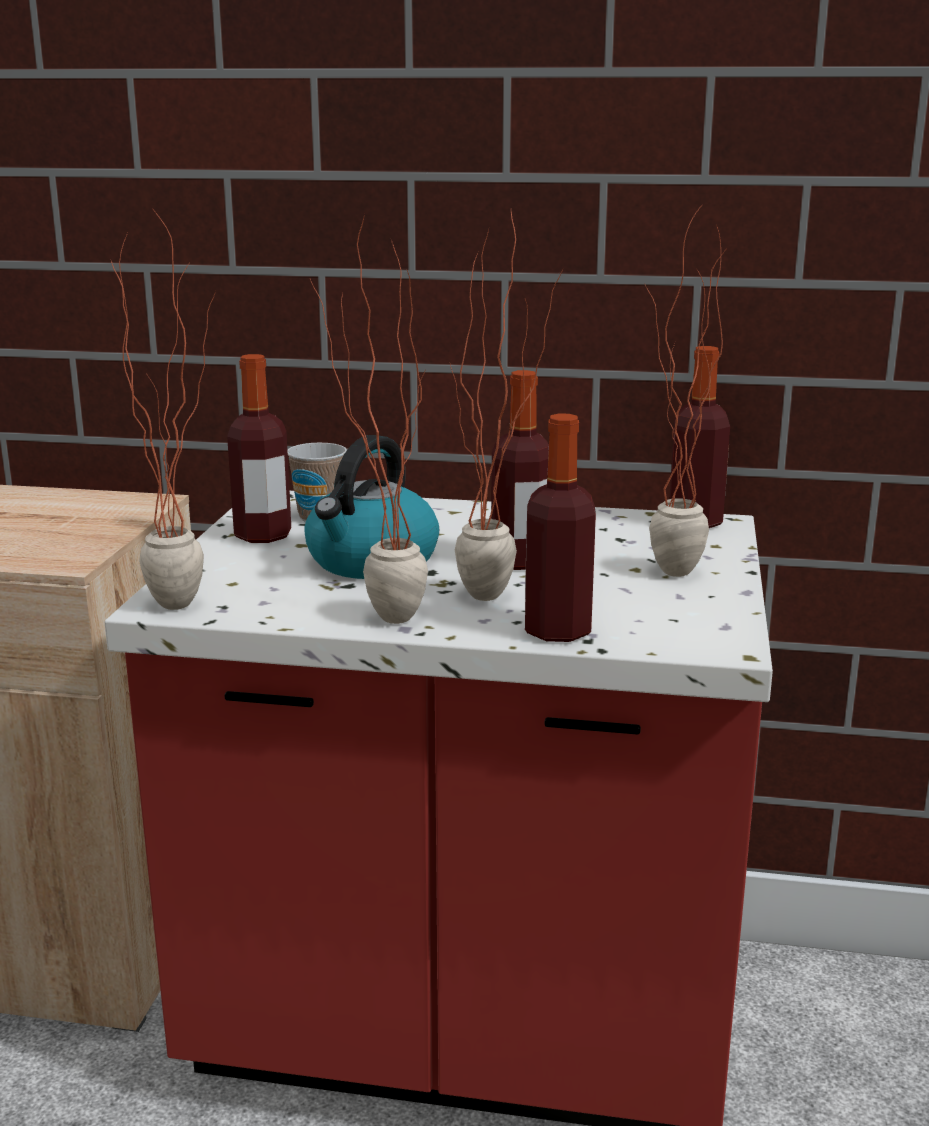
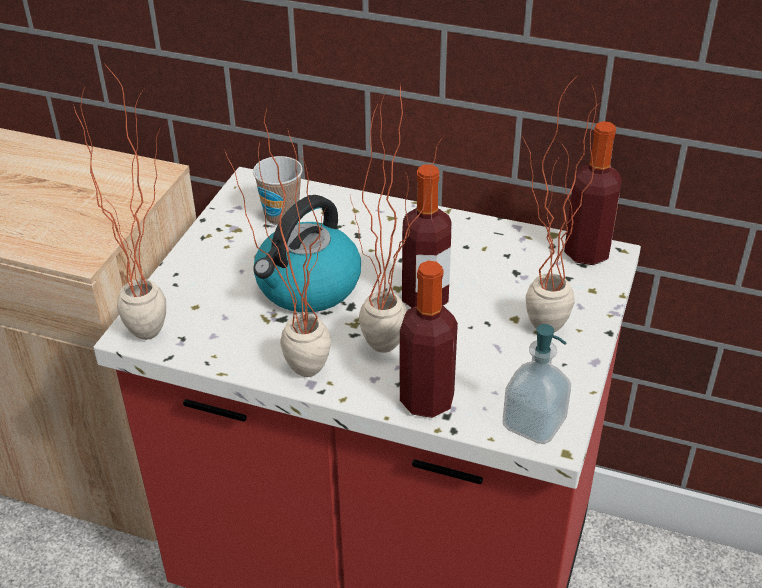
camera: 10 degrees right, 20 degrees up
(263, 535) = (232, 240): bottle -> none
(698, 638) = (533, 423): none -> soap dispenser

